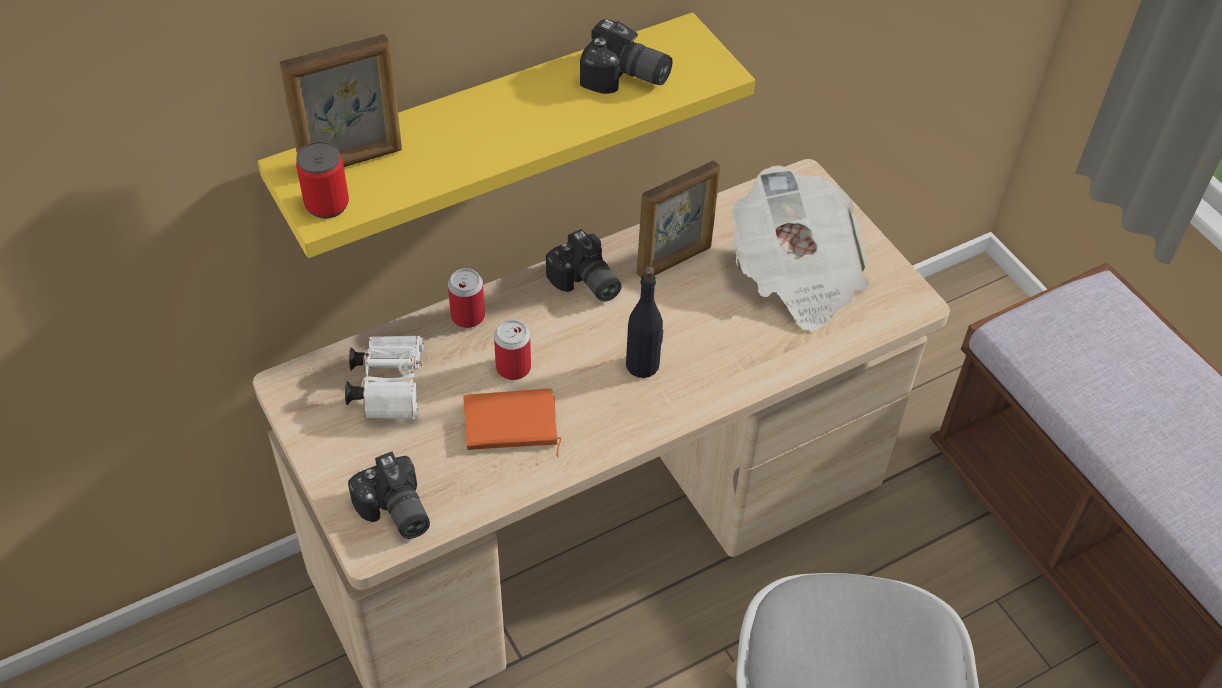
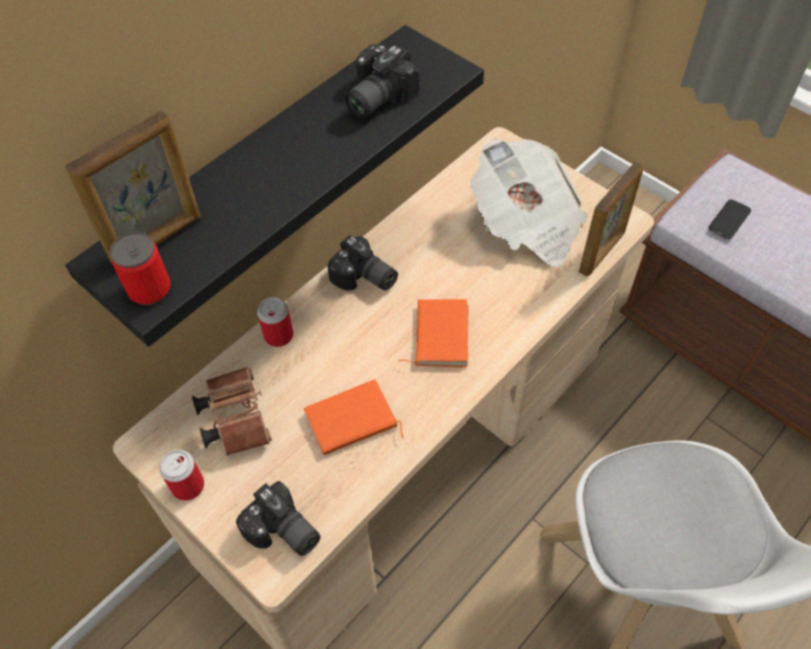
camera: 15 degrees left, 5 degrees up
(389, 385) = (235, 417): white binoculars -> brown binoculars
(489, 128) = (261, 172): yellow shelf -> black shelf
(513, 367) = (334, 369): can -> can (188, 486)
(625, 78) = (374, 97): camera -> camera turned 120 degrees clockwise
(643, 365) = (439, 335): black bottle -> orange book
(675, 261) = (428, 239): picture frame -> picture frame (602, 252)
(1068, 347) = (729, 220): none -> phone

